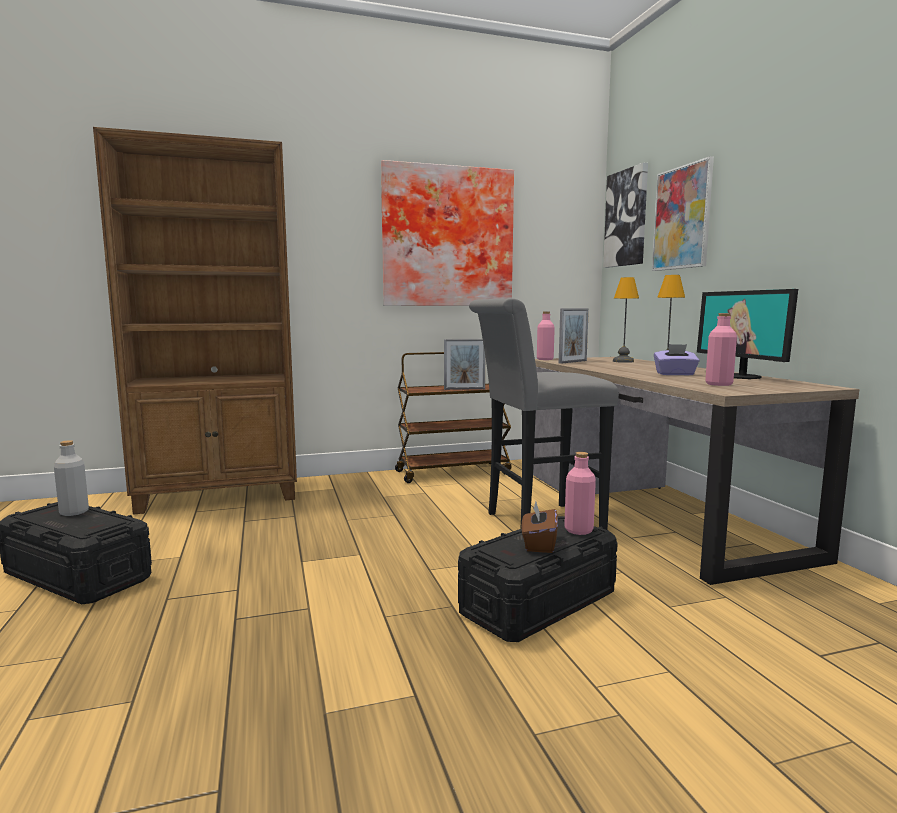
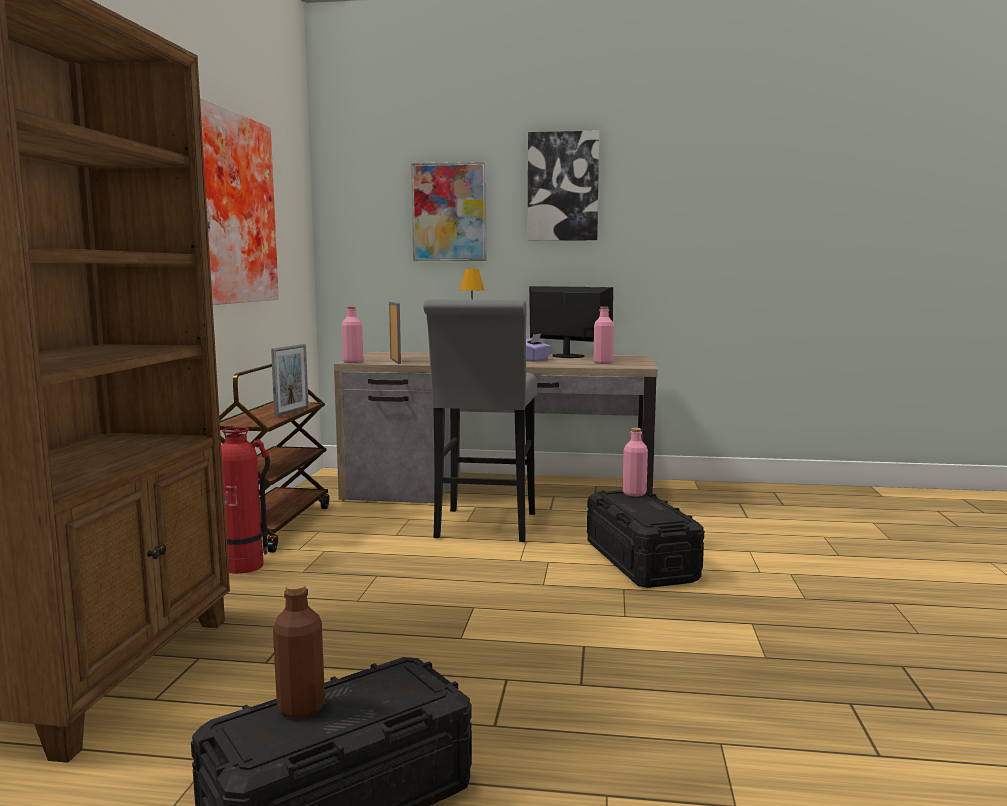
camera: 65 degrees left, 0 degrees up
(74, 512) = (301, 708): grey bottle -> brown bottle
(378, 483) = (244, 566): none -> fire extinguisher
(539, 544) = (650, 508): brown tissue box -> none
(623, 361) = (419, 355): table lamp -> none
(627, 218) = (359, 200): picture -> picture (563, 187)
(740, 376) = (567, 356): monitor -> monitor turned 150 degrees counterclockwise

